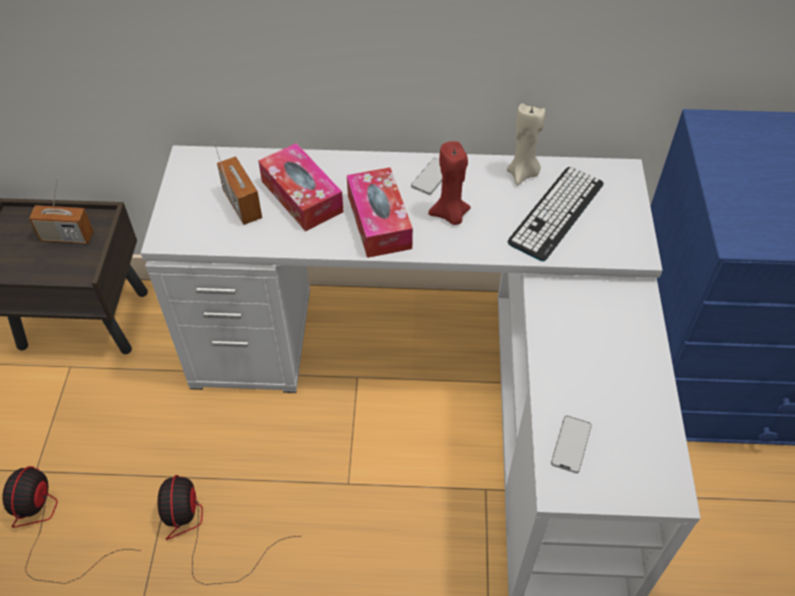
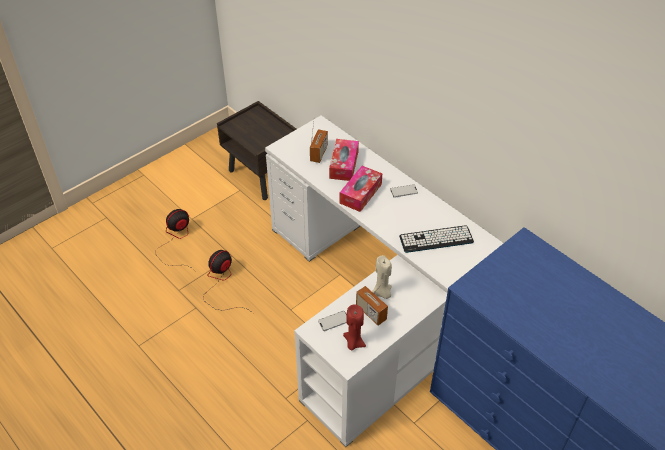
camera: 45 degrees right, 5 degrees down
(67, 237) = (266, 131): radio -> radio (371, 313)
(450, 215) = (391, 210): red candle -> red candle (353, 343)
(522, 174) = (443, 215): beige candle -> beige candle (382, 293)

